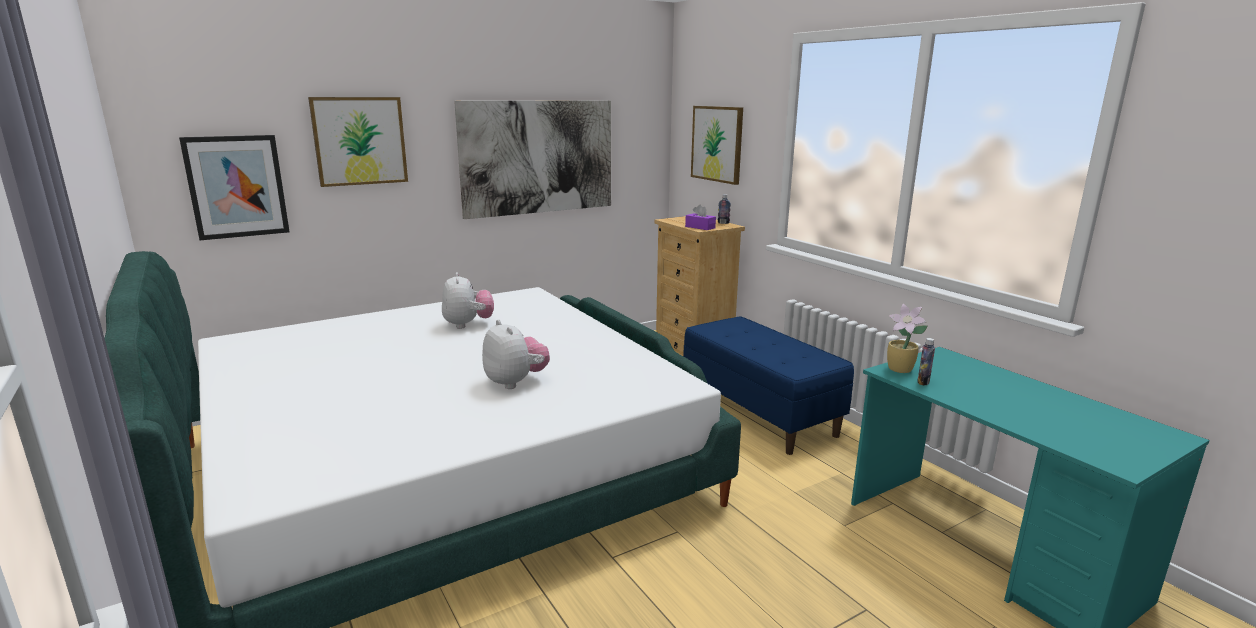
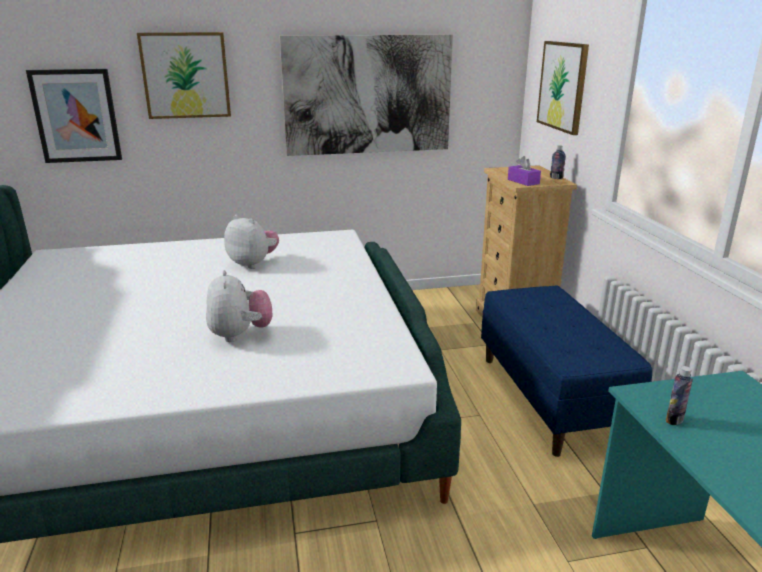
camera: 20 degrees right, 5 degrees up
(468, 324) = (253, 264): plush toy -> plush toy turned 60 degrees counterclockwise
(901, 370) = (658, 396): potted plant -> none

